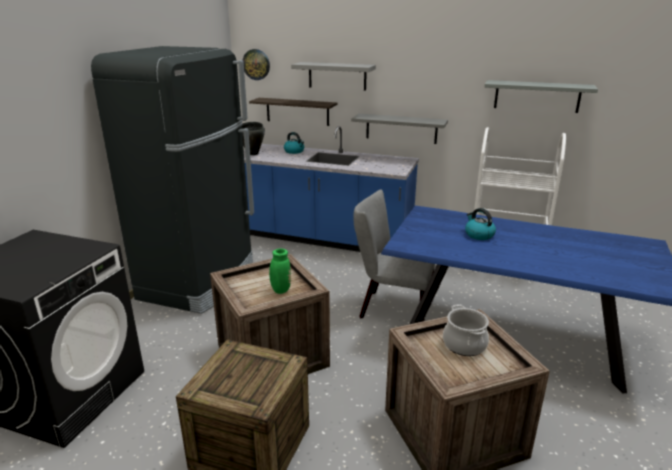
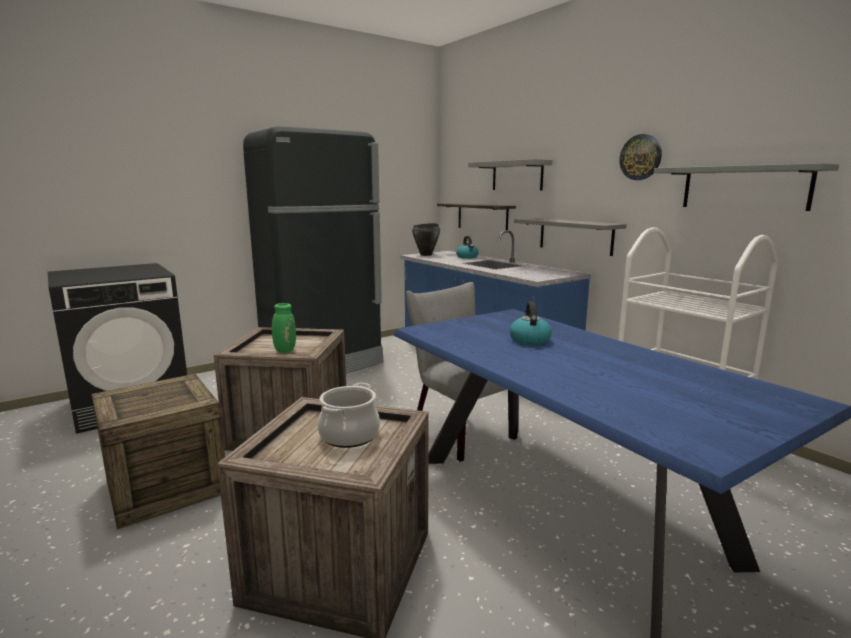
camera: 35 degrees right, 10 degrees down
(256, 64) = (454, 169): wall clock -> wall clock (640, 157)

